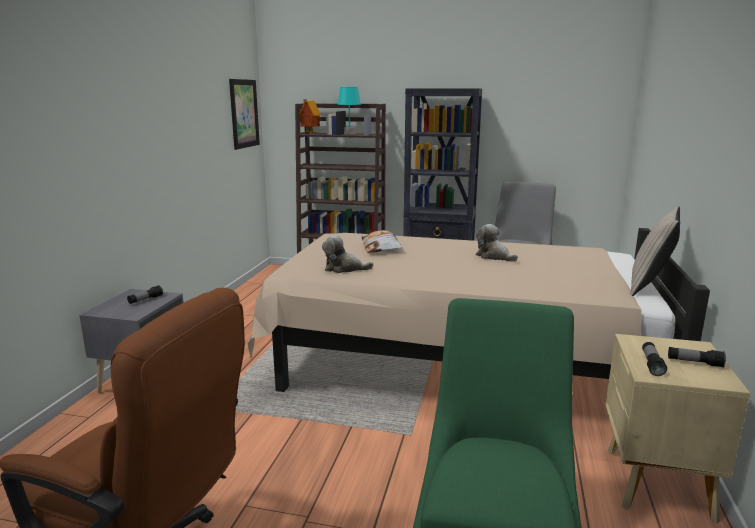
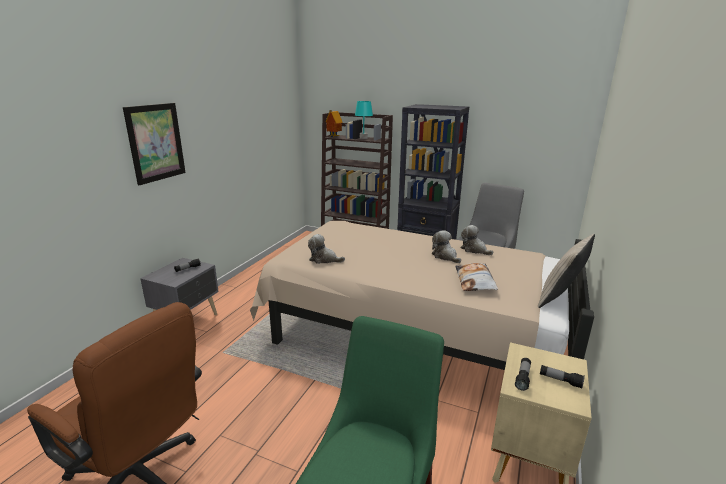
camera: 10 degrees right, 5 degrees up
(244, 113) = (285, 120): picture -> picture (156, 142)
(381, 247) = (362, 239): pillow -> pillow (475, 281)
(524, 249) = (474, 250): none -> plush toy

